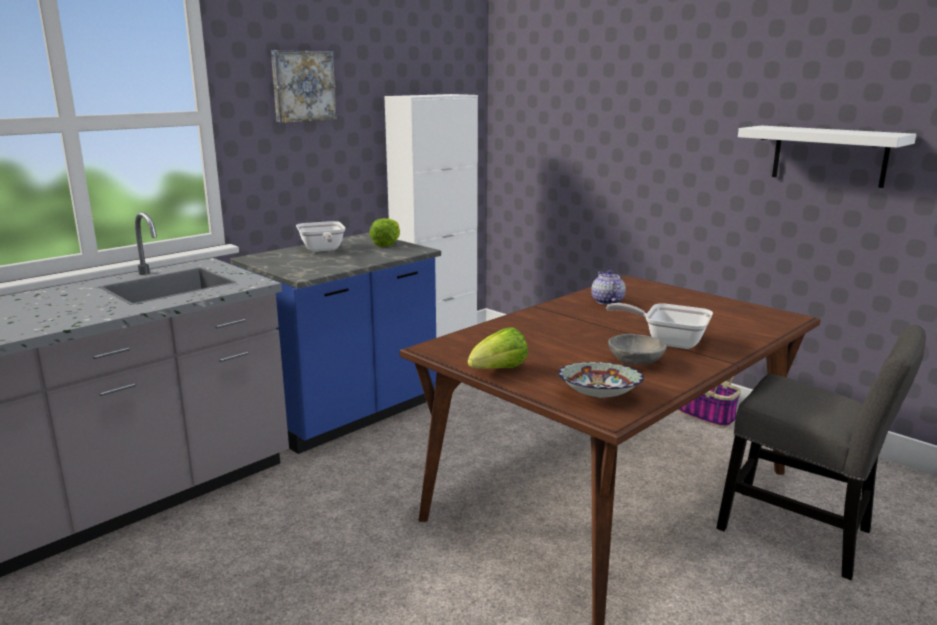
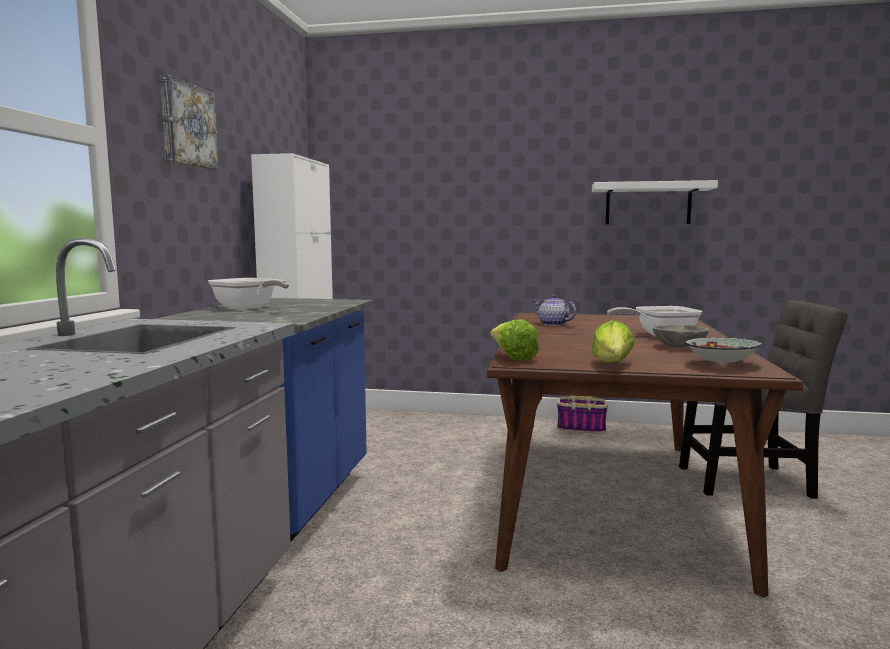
camera: 35 degrees left, 10 degrees down
(387, 244) = (305, 300): lettuce -> lettuce (512, 358)

